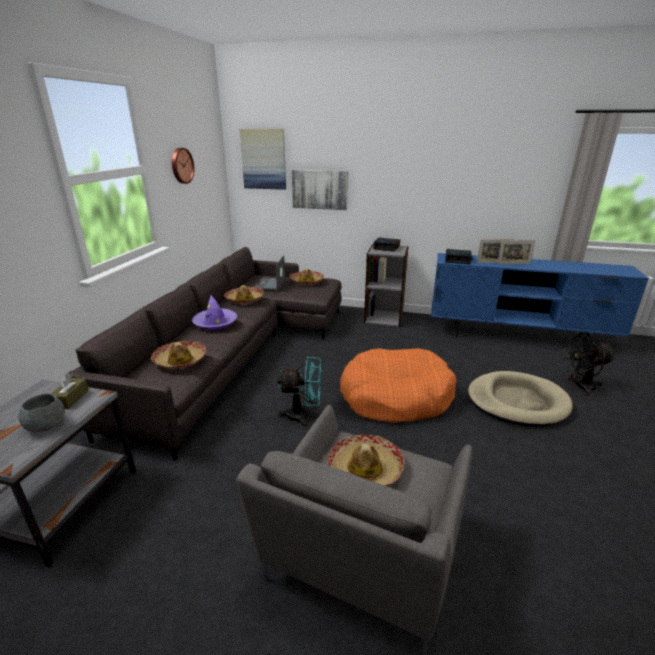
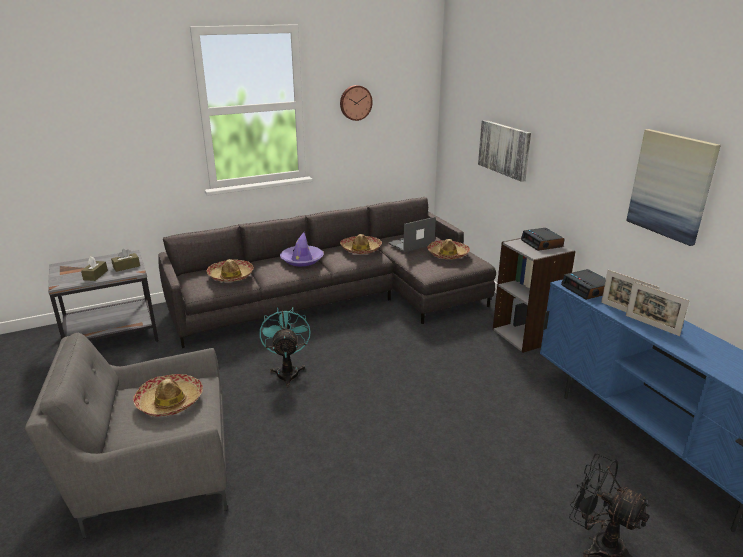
camera: 50 degrees right, 0 degrees up
(47, 426) = (95, 275): grey bowl -> brown tissue box
(264, 159) = (465, 103): picture -> picture (671, 185)
(303, 416) = (287, 371): turquoise fan -> turquoise fan turned 150 degrees counterclockwise
(395, 396) = (377, 405): orange dog bed -> none
(516, 402) = (477, 493): beige dog bed -> none

